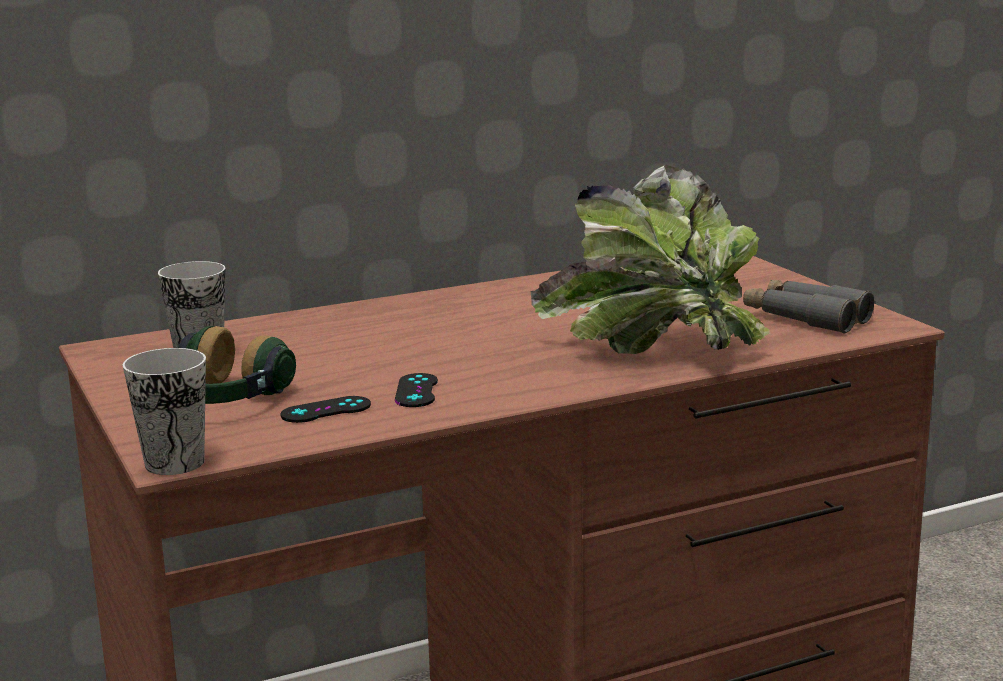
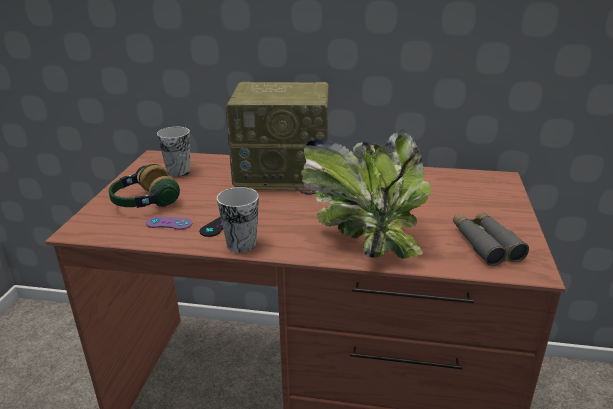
camera: 35 degrees right, 10 degrees up
(174, 463) = (74, 233): cup -> cup (241, 244)
(326, 410) = (169, 223): black game controller -> purple game controller
(403, 318) = (285, 175): none -> radio

